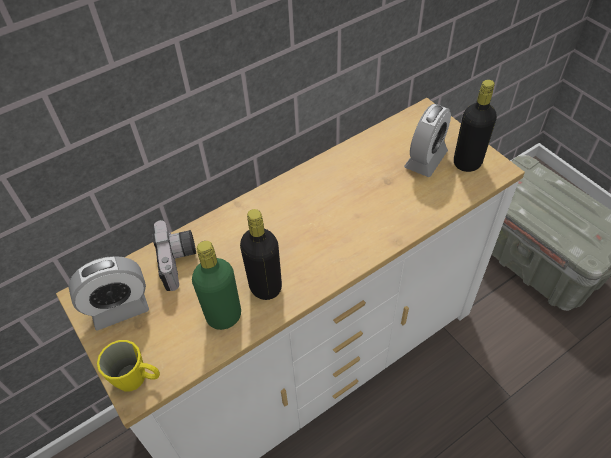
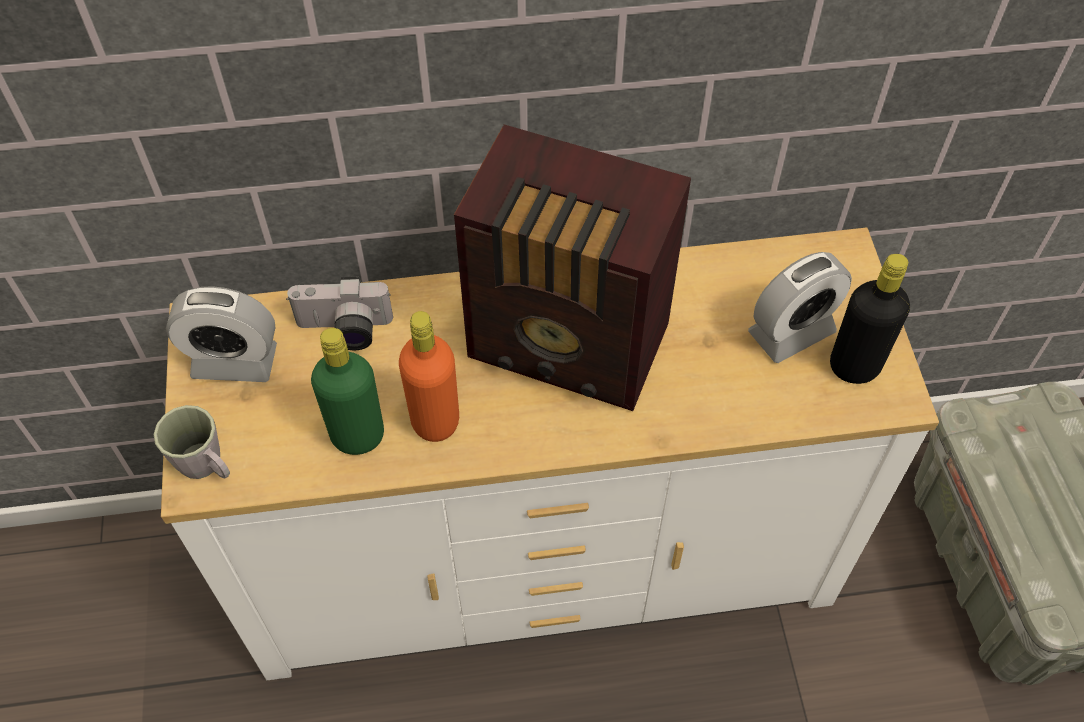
camera: 25 degrees right, 5 degrees up
(137, 379) = (207, 466): yellow mug -> grey mug
(179, 261) = (344, 331): camera -> camera turned 75 degrees clockwise
(265, 287) = (435, 421): black bottle -> orange bottle
(317, 214) = (571, 346): none -> radio

